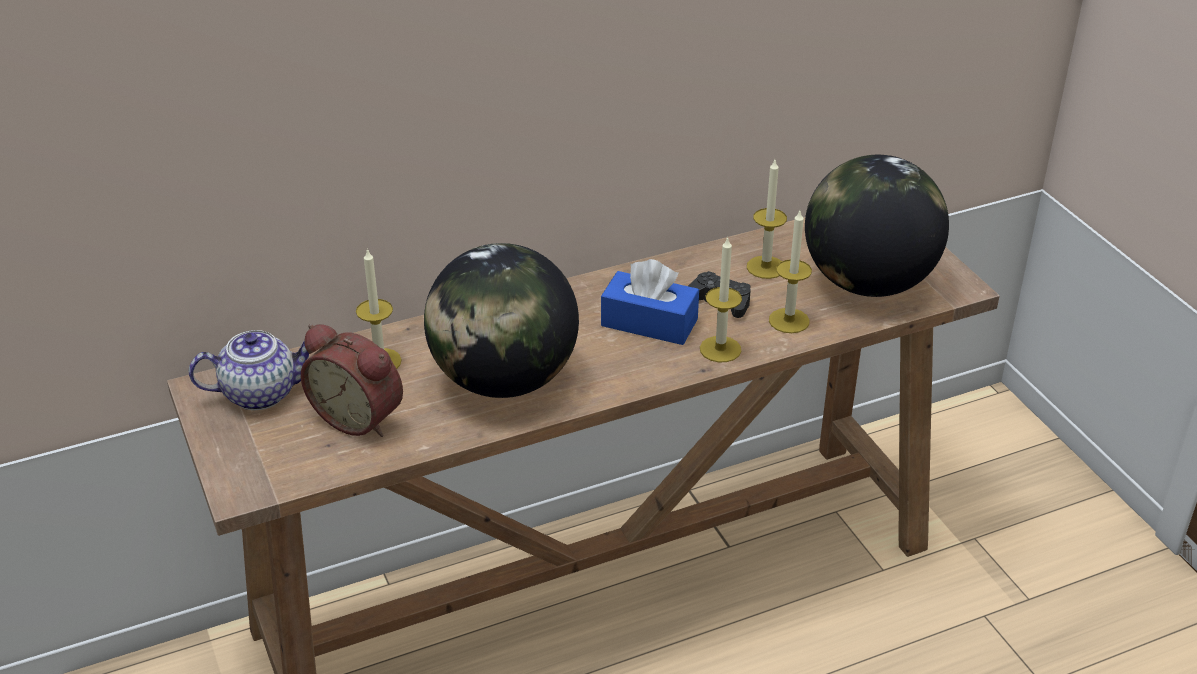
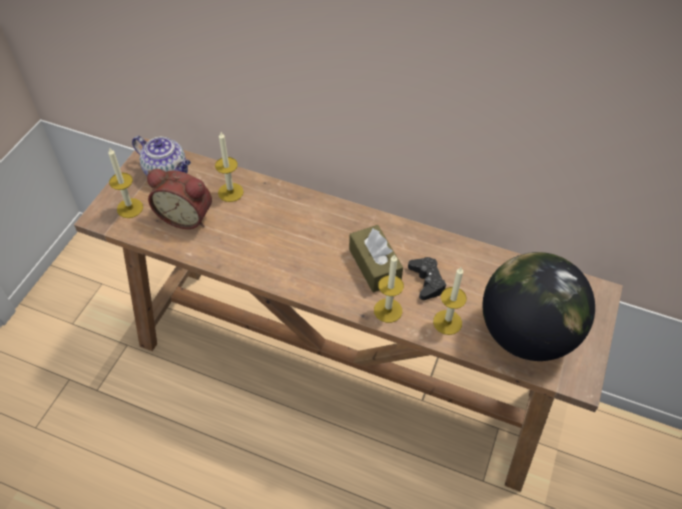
camera: 45 degrees right, 15 degrees up
(360, 416) = (186, 216): alarm clock -> alarm clock turned 60 degrees counterclockwise
(504, 380) = (266, 245): globe -> none
(649, 322) = (374, 265): blue tissue box -> brown tissue box
(765, 267) = (481, 278): candle -> candle (130, 208)

